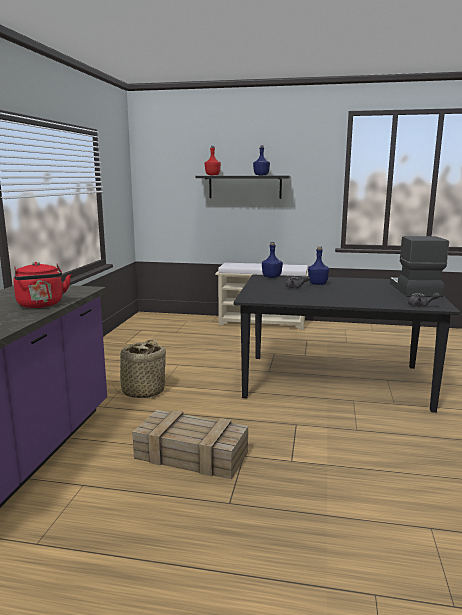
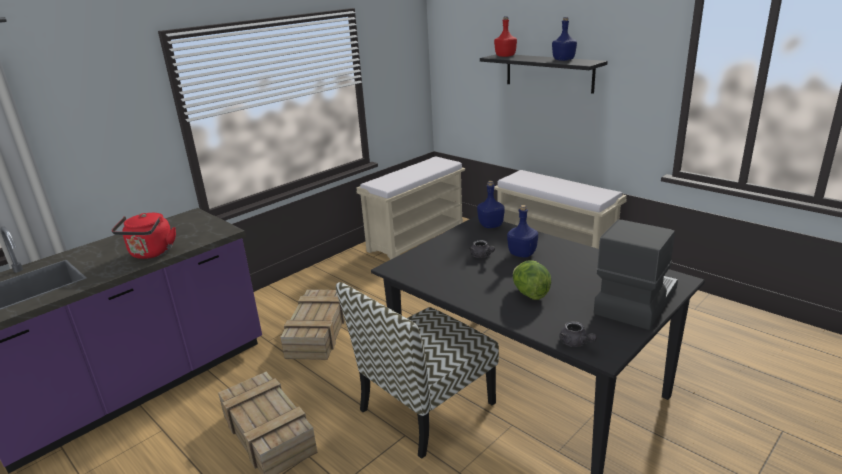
camera: 35 degrees right, 10 degrees up
(143, 391) = (318, 332): basket -> crate
(147, 328) = (416, 238): none -> beige bench
(289, 408) = (426, 408): none -> chair
(357, 295) = (530, 294): none -> lettuce

